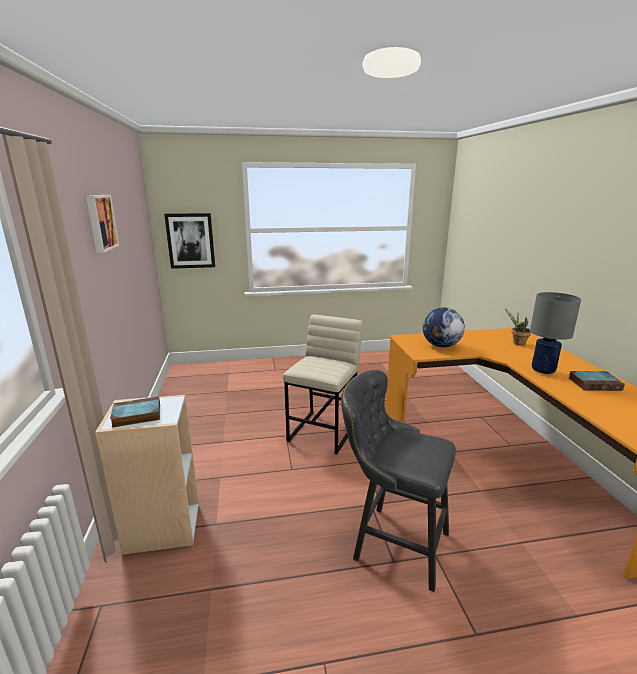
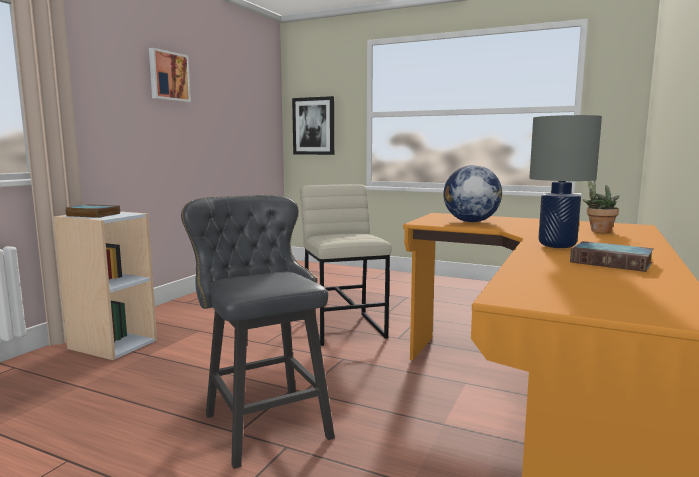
camera: 35 degrees right, 10 degrees down
(323, 430) = (343, 328): beige chair -> beige chair turned 75 degrees counterclockwise

